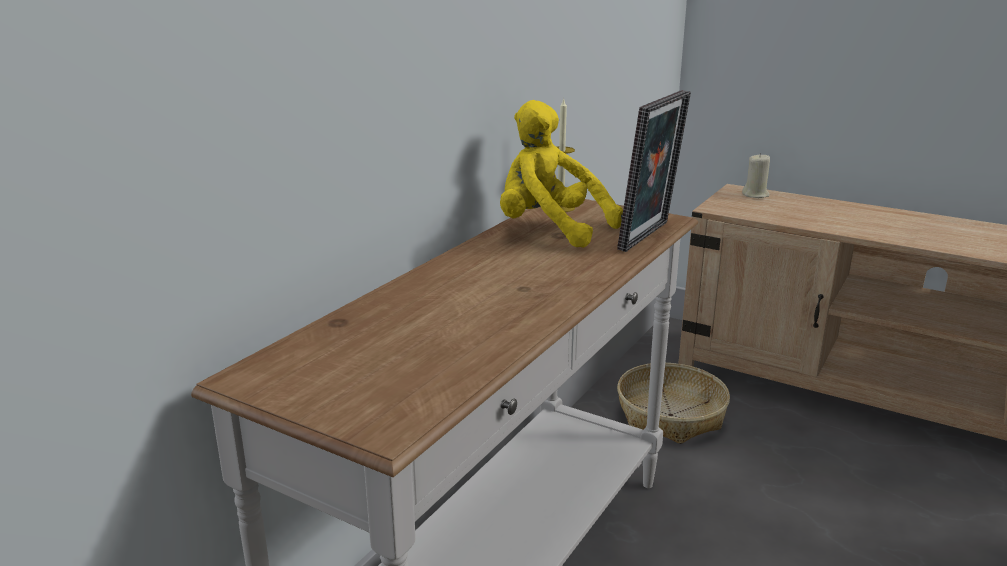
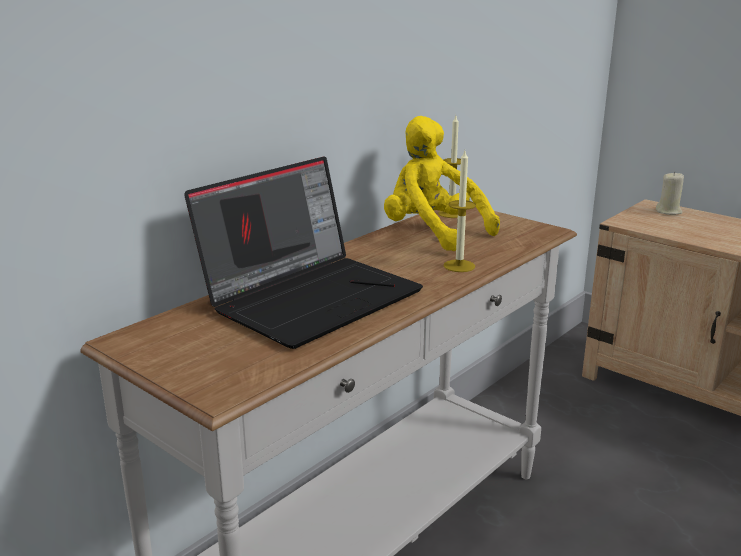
camera: 10 degrees right, 0 degrees up
(447, 309) = (311, 297): none -> laptop
(595, 263) = (459, 266): none -> candle
(649, 237) = (521, 245): picture frame -> none
(671, 415) = (565, 415): basket -> none

